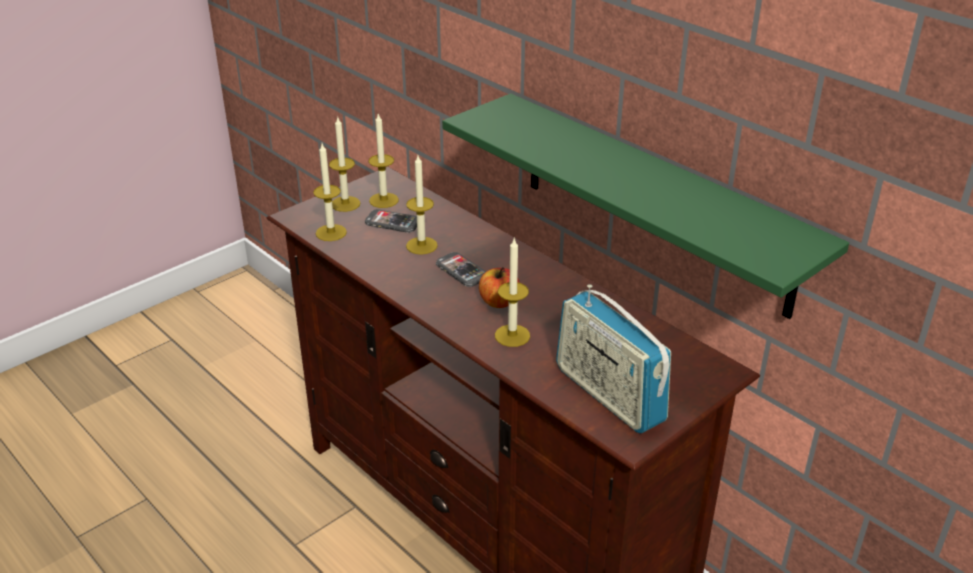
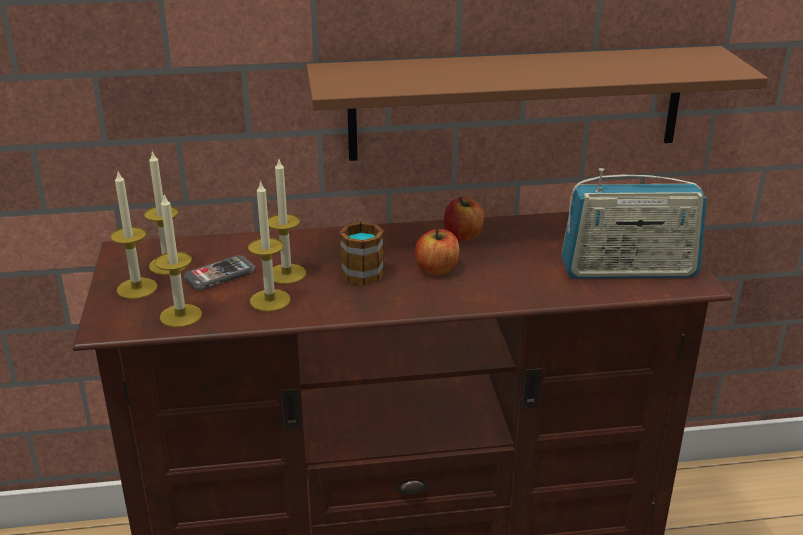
camera: 55 degrees left, 5 degrees down
(462, 271) = (362, 269): phone -> mug
(512, 335) = (497, 282): candle -> candle (270, 300)
(565, 293) = (463, 236): none -> apple
(654, 203) = (516, 103): green shelf -> brown shelf

